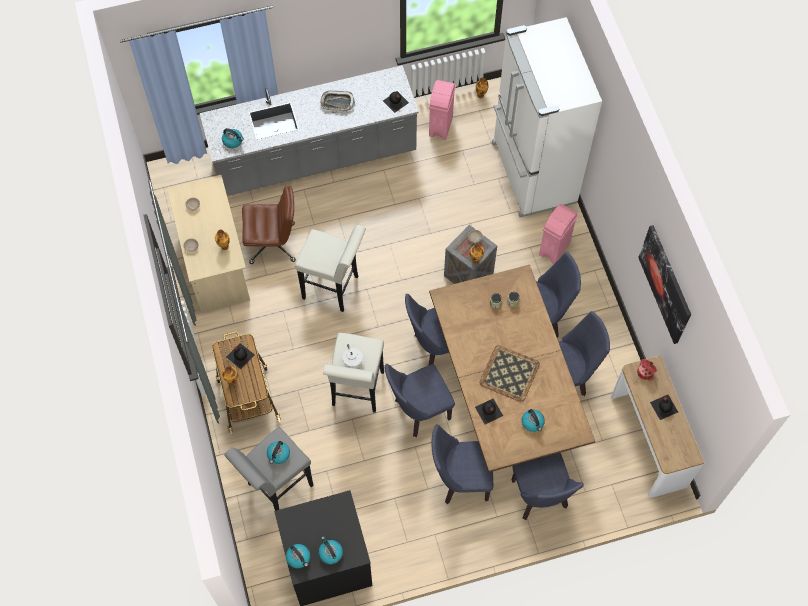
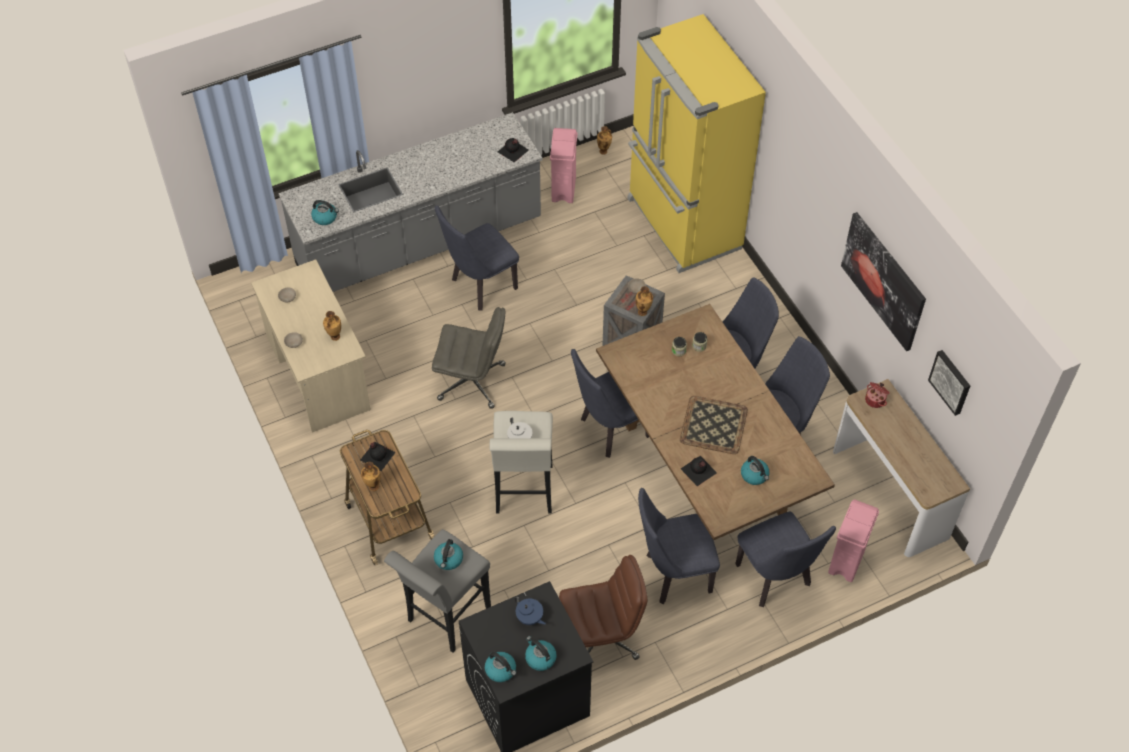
camera: 10 degrees left, 10 degrees down
(273, 243) = (387, 342): brown office chair -> brown office chair (601, 637)
(328, 518) = (529, 618): none -> blue teapot
(334, 288) = (472, 382): white stool -> grey office chair
(337, 103) = (443, 161): tray -> none
(418, 412) = (604, 504): blue chair -> blue chair (479, 287)
(532, 173) = (682, 225): white fridge -> yellow fridge
(554, 248) = (728, 301): pink trash can -> pink trash can (846, 561)
(664, 406) = (907, 434): black bottle -> none
(701, 381) = (951, 381): none -> picture

